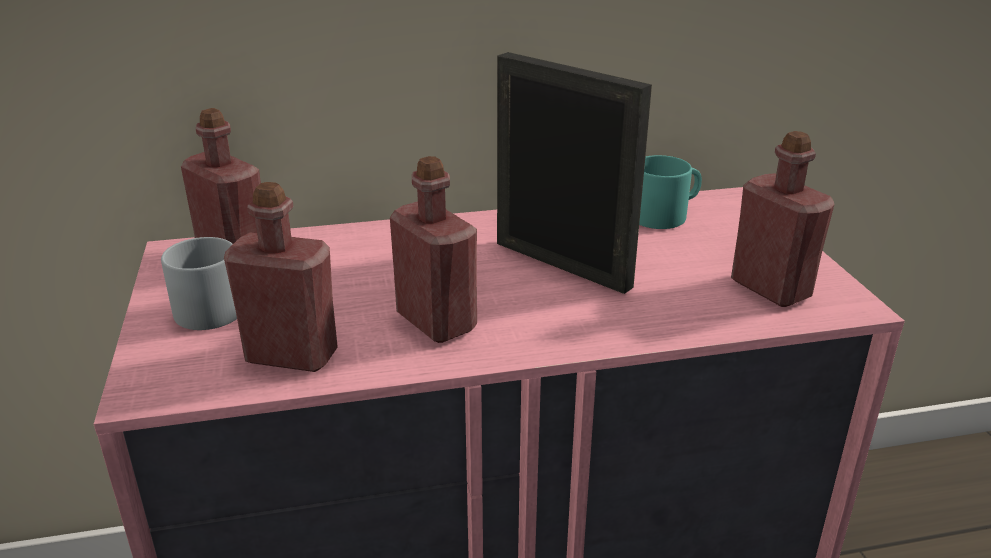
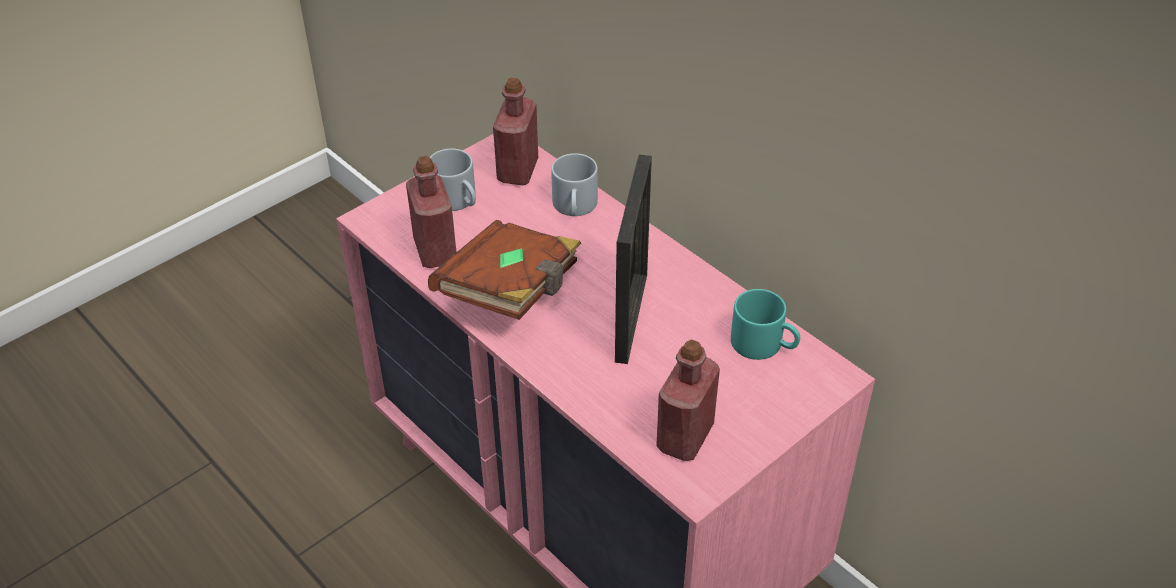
camera: 60 degrees right, 15 degrees up
(348, 243) = (575, 207): none -> grey mug
(436, 322) = (511, 290): red bottle -> brown book

